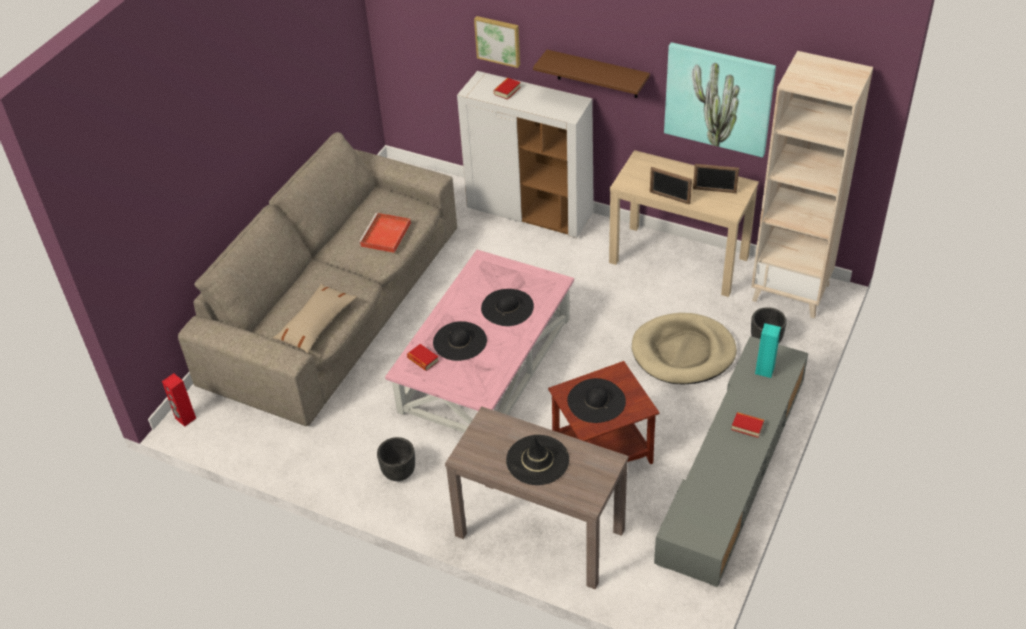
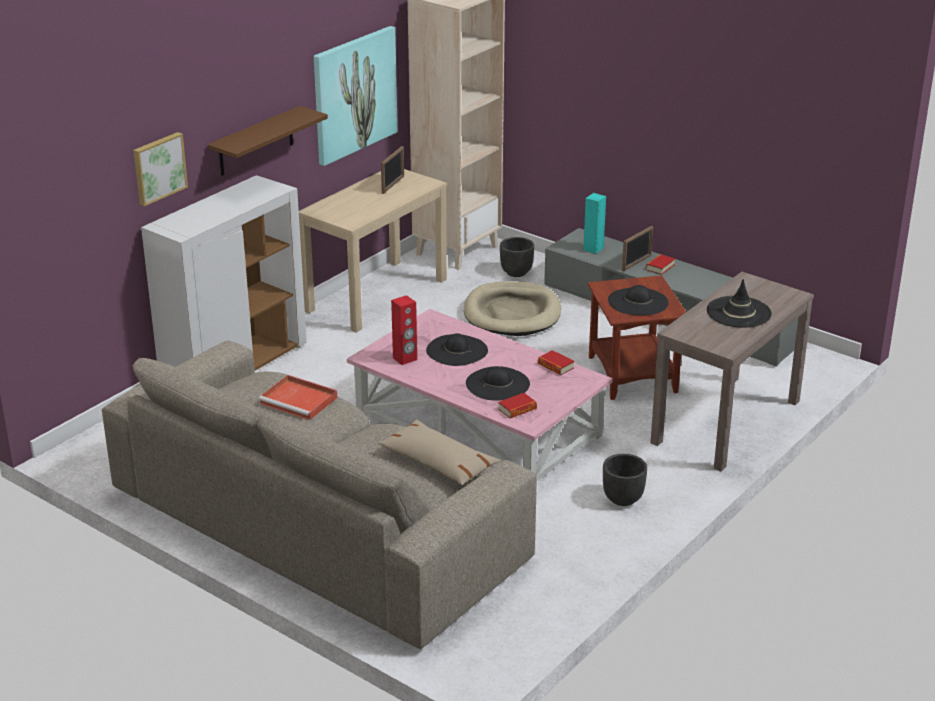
camera: 80 degrees left, 15 degrees down
(185, 418) = (474, 667): red speaker -> red speaker (405, 359)
(507, 91) = (201, 214): book -> book (555, 366)
(669, 198) = (389, 205): picture frame -> picture frame (636, 263)

